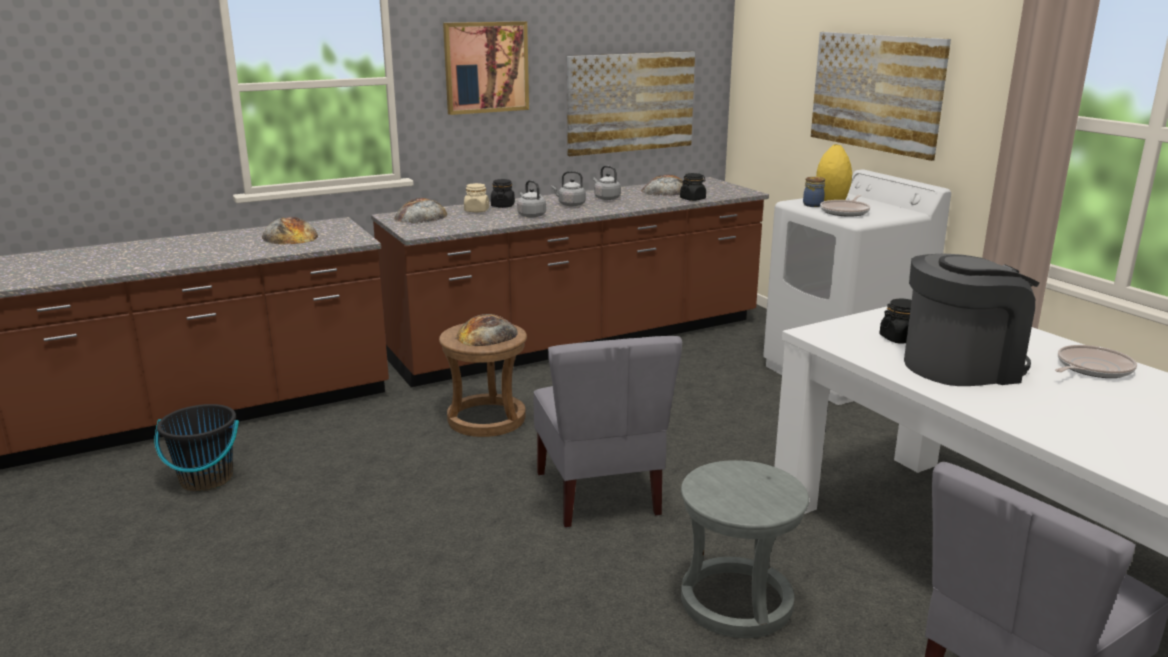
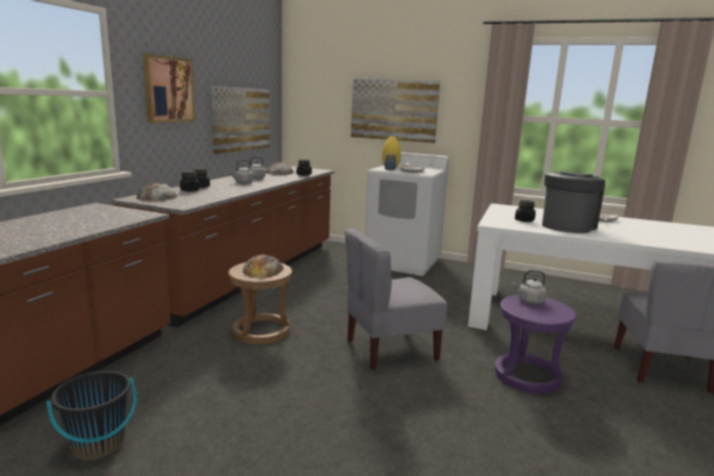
camera: 40 degrees left, 5 degrees down
(290, 236) = (78, 218): bread -> none
(476, 211) = (190, 190): beige jar -> black jar
(530, 215) = (233, 189): grey kettle -> grey kettle (529, 301)
(600, 494) = (390, 350): grey chair -> grey chair turned 120 degrees clockwise
(736, 602) = (527, 376): grey stool -> purple stool

